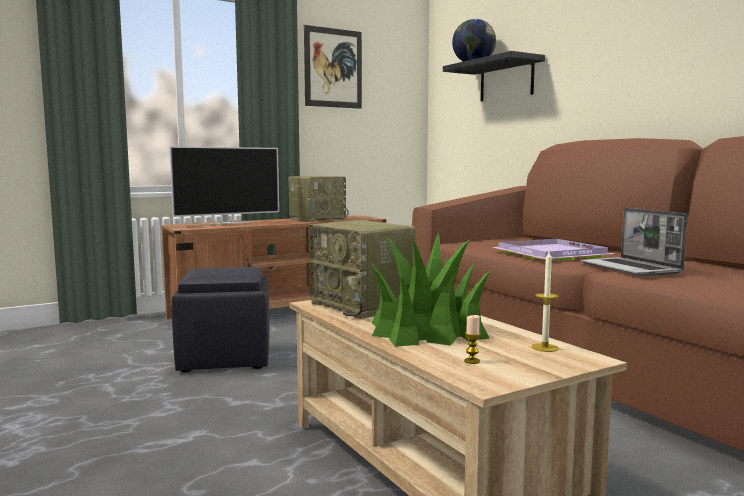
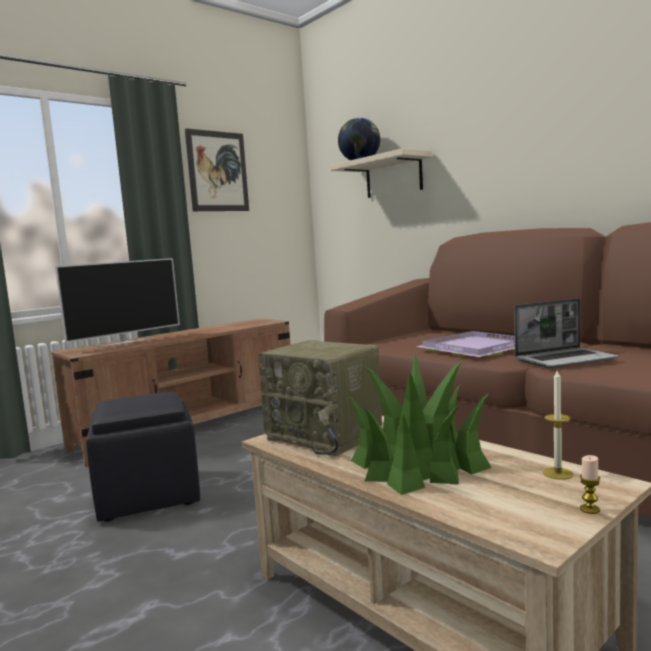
camera: 10 degrees left, 0 degrees up
(318, 219) = (219, 328): radio -> none
(472, 361) = (499, 506): candle -> candle (589, 509)
(506, 80) = (393, 176): black shelf -> beige shelf
(631, 268) = (565, 359): laptop -> laptop turned 75 degrees counterclockwise

